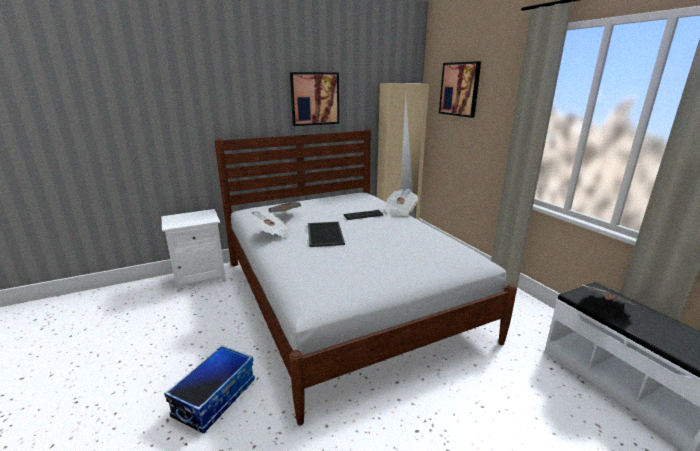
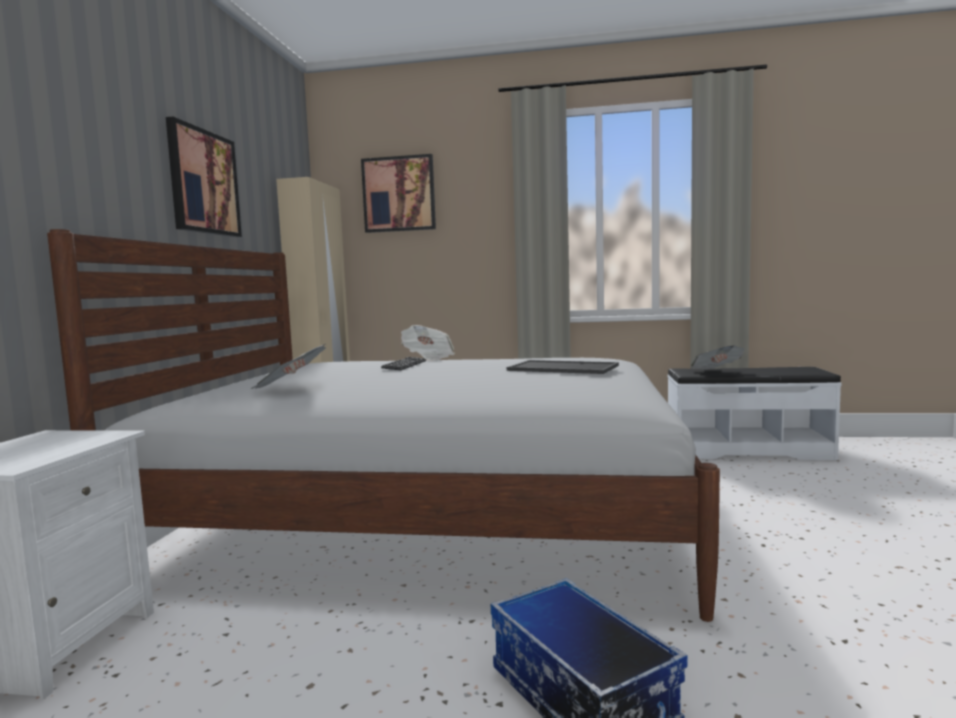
camera: 55 degrees left, 15 degrees down
(272, 234) = (354, 396): newspaper -> none
(324, 234) = (427, 379): tray -> tray (561, 368)

